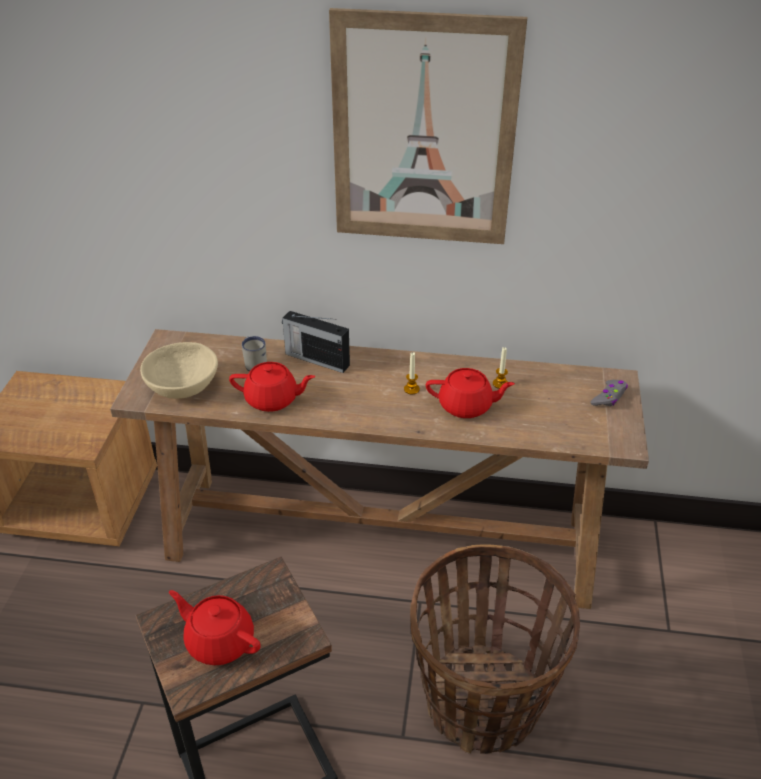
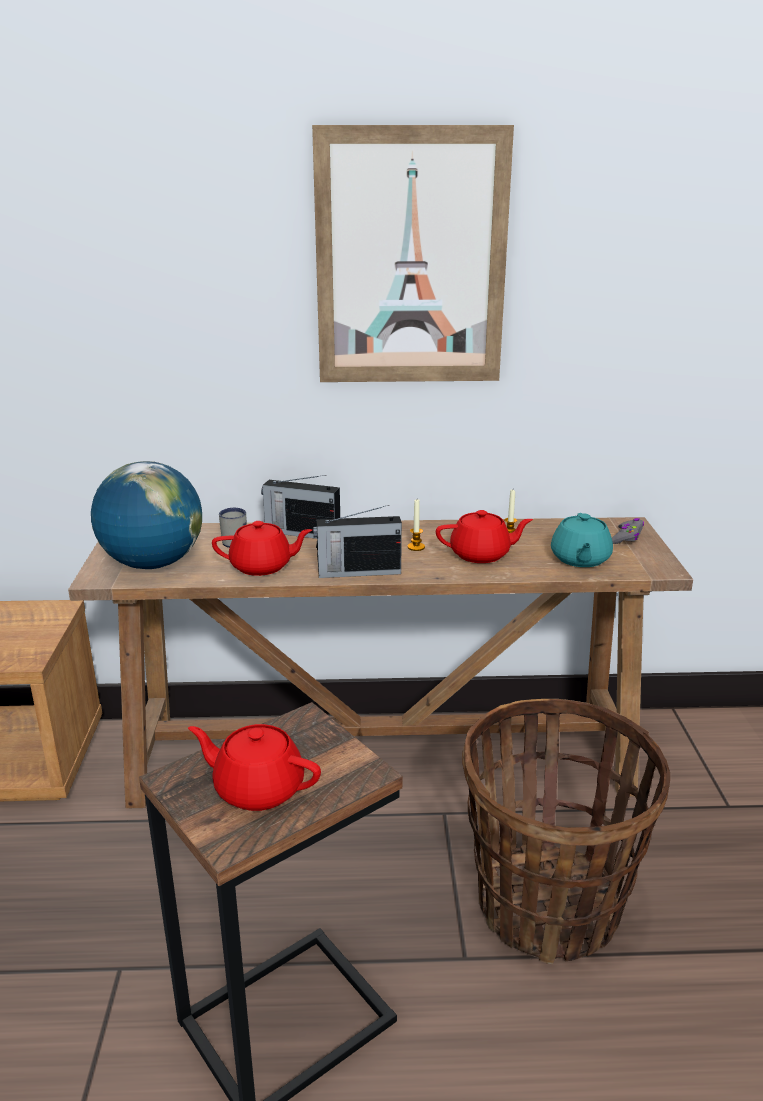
camera: 10 degrees left, 15 degrees down
(183, 386) = (153, 564): beige bowl -> globe
(351, 416) = (357, 572): none -> radio
(553, 422) = (580, 559): none -> turquoise teapot

